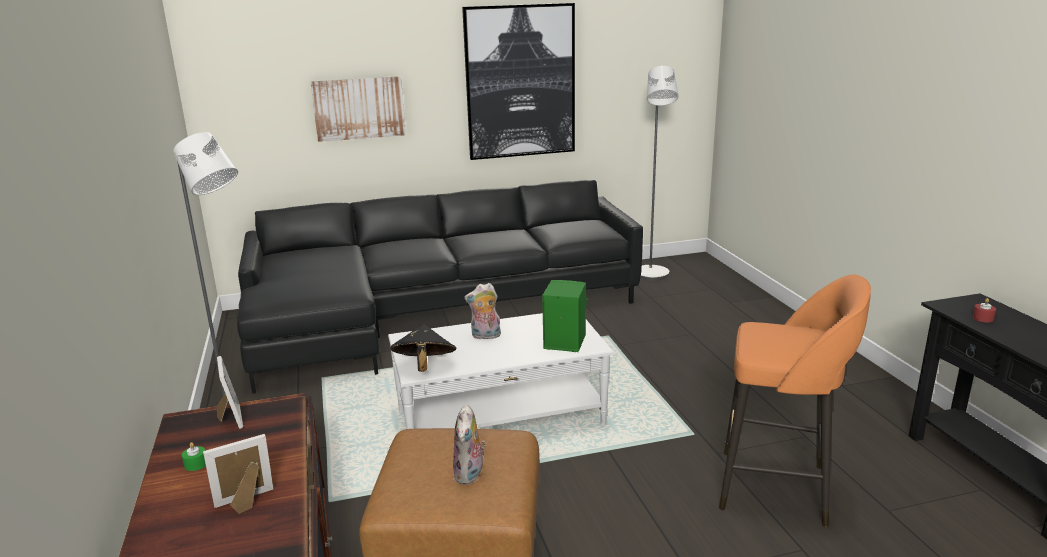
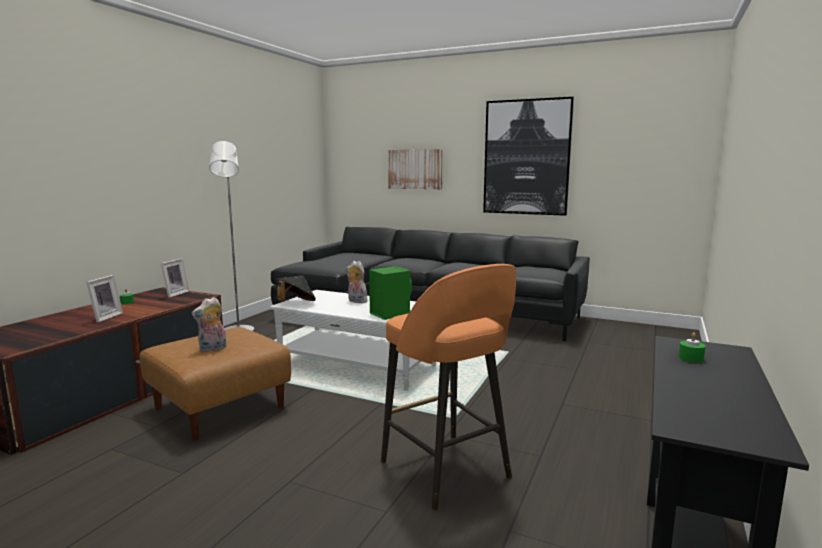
camera: 40 degrees right, 10 degrees down
(246, 503) = (104, 317): picture frame -> picture frame turned 90 degrees clockwise
(652, 276) = (615, 332): grey floor lamp -> none
(983, 318) = (690, 358): red candle -> green candle

